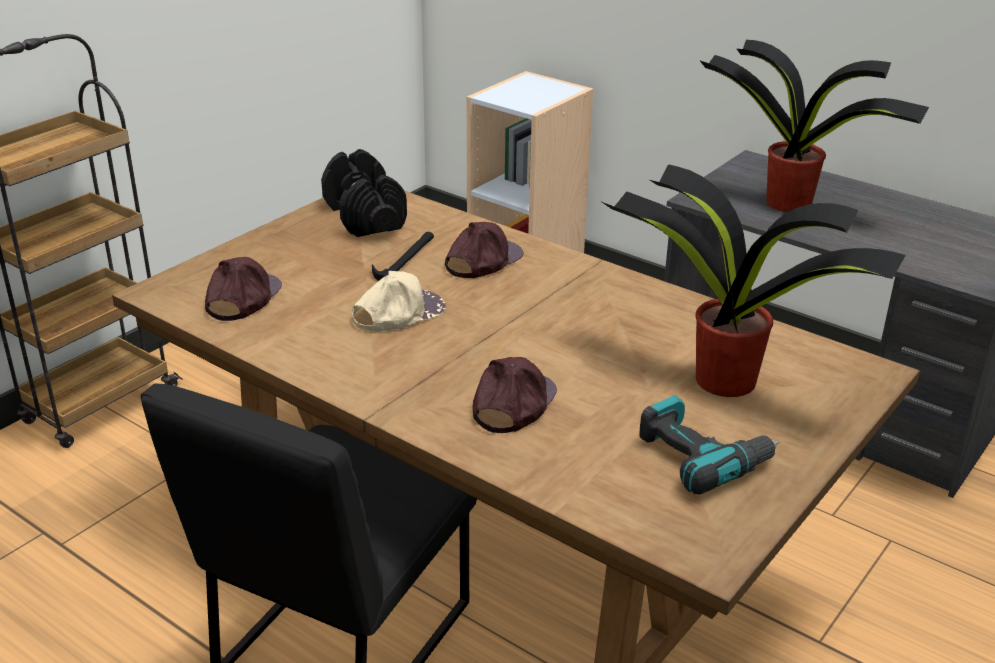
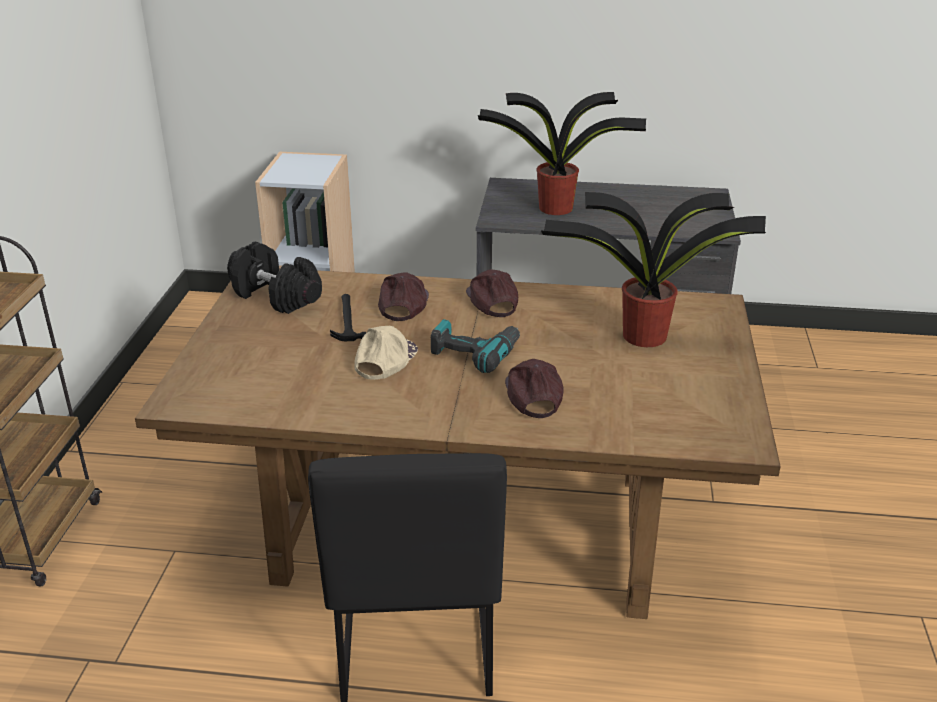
camera: 30 degrees left, 0 degrees up
(242, 298) = (251, 386): brown cap -> brown cap (492, 301)
(702, 457) = (680, 388): power drill -> power drill (475, 352)

